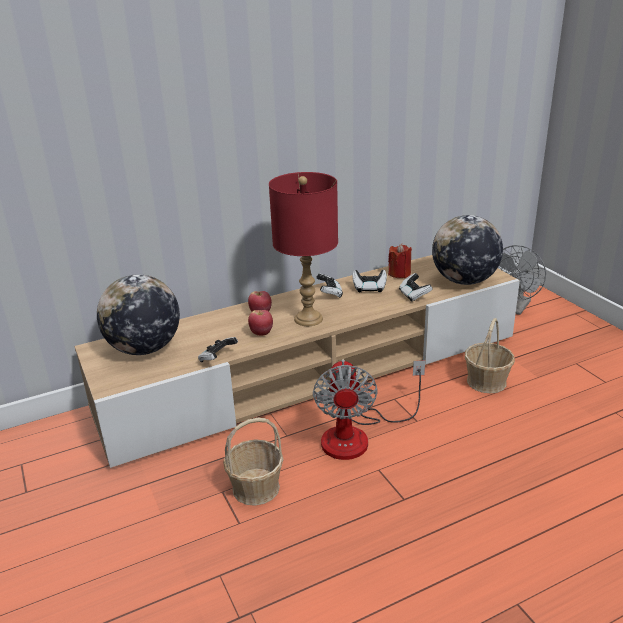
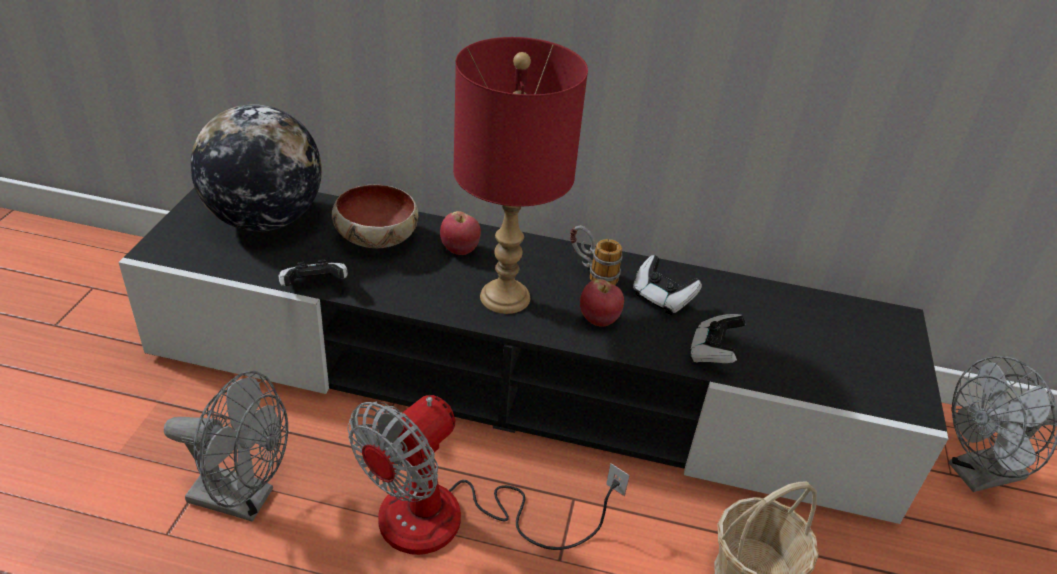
camera: 35 degrees right, 10 degrees up
(214, 328) = (375, 238): none -> bowl
(255, 488) = (243, 499): basket -> grey fan
(261, 333) = (417, 281): apple -> apple (599, 320)
(314, 372) = (521, 379): beige tv stand -> black tv stand
(329, 294) = (591, 273): game controller -> mug
(399, 274) = (744, 300): red candle -> none
(464, 281) = (837, 377): globe -> none

